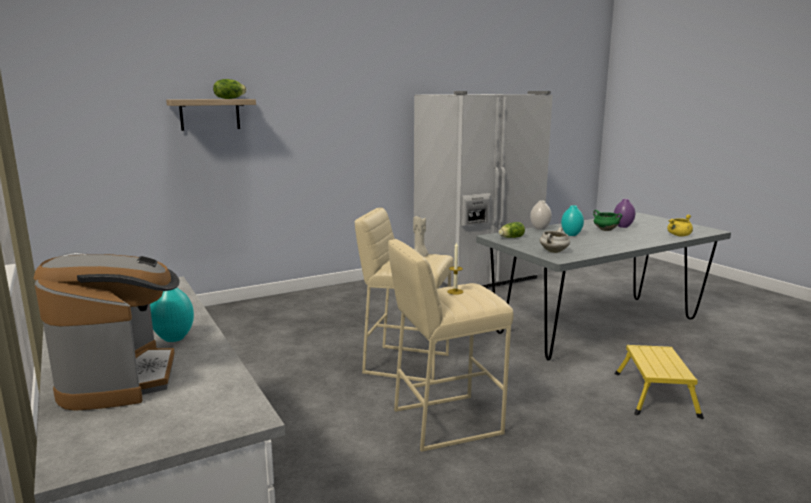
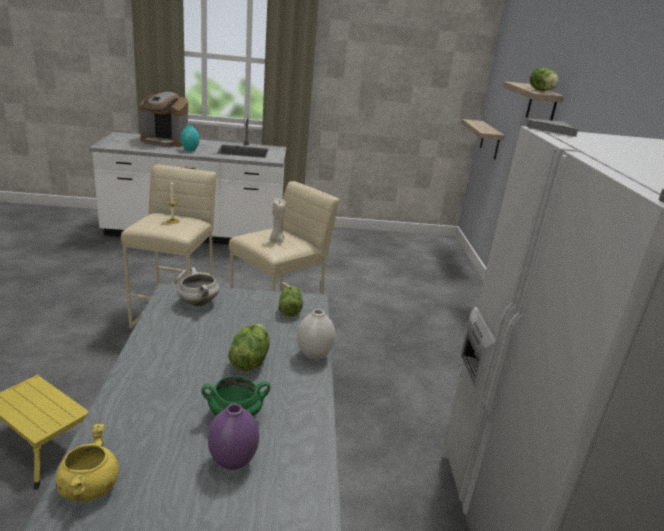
camera: 115 degrees right, 10 degrees up
(87, 180) = (490, 140): none -> shelf
(571, 235) = (249, 361): turquoise vase -> lettuce

